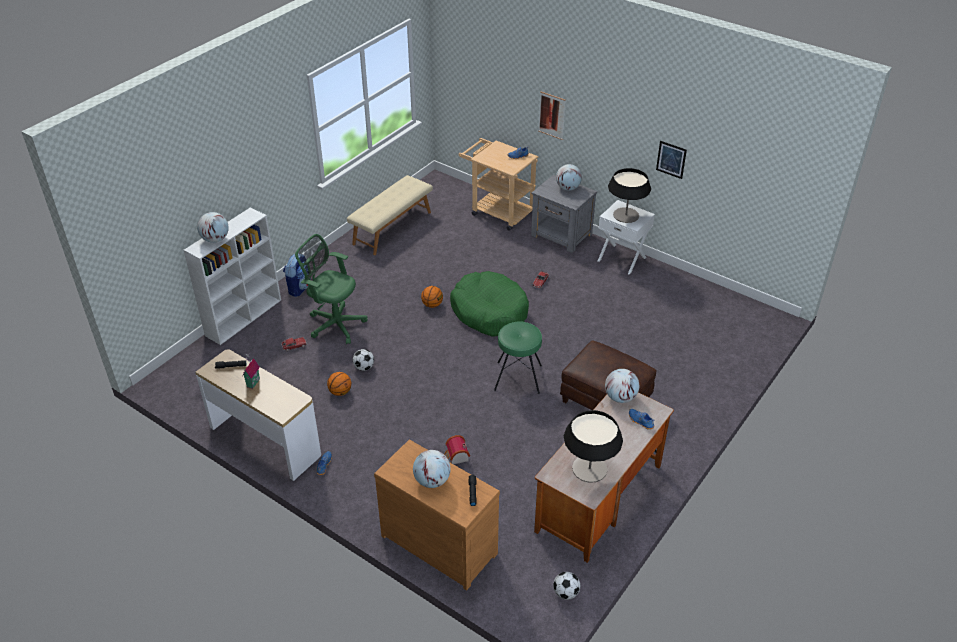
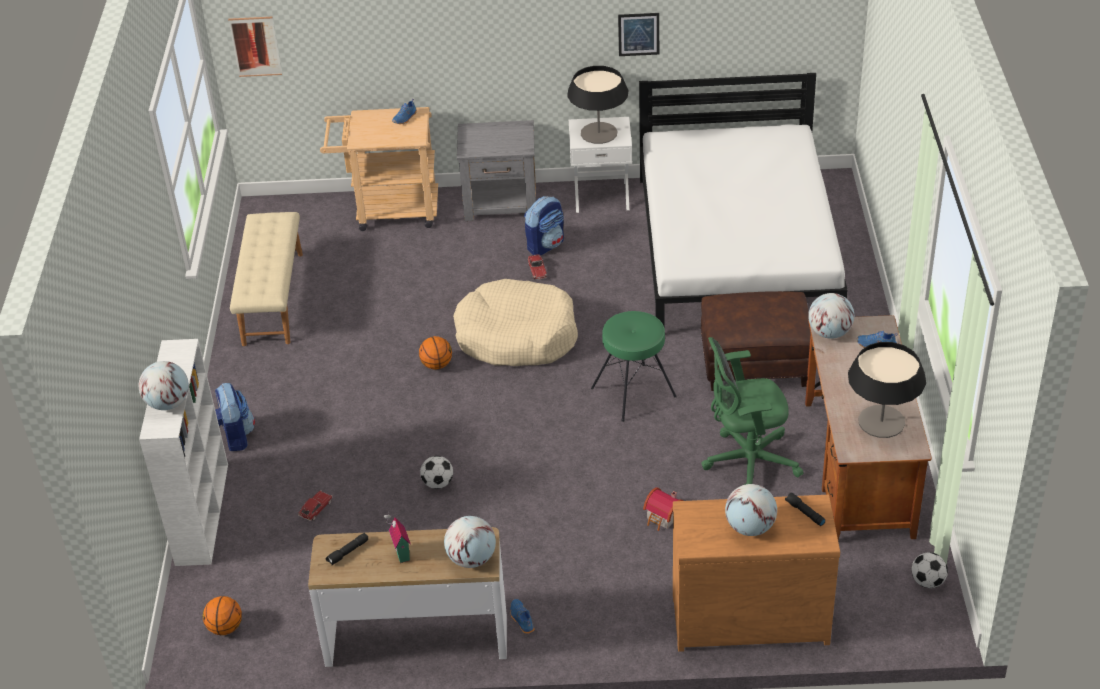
camera: 35 degrees left, 0 degrees up
(334, 323) = (337, 454): green office chair -> green office chair (746, 461)
(340, 392) = (442, 528): basketball -> basketball (225, 628)
(489, 312) = (516, 336): green dog bed -> beige dog bed
(552, 115) = (440, 41): picture -> picture (255, 46)
(560, 270) = (545, 245): none -> backpack
(568, 188) = (495, 132): globe -> globe (471, 559)
(668, 329) = (736, 250): none -> white bed

